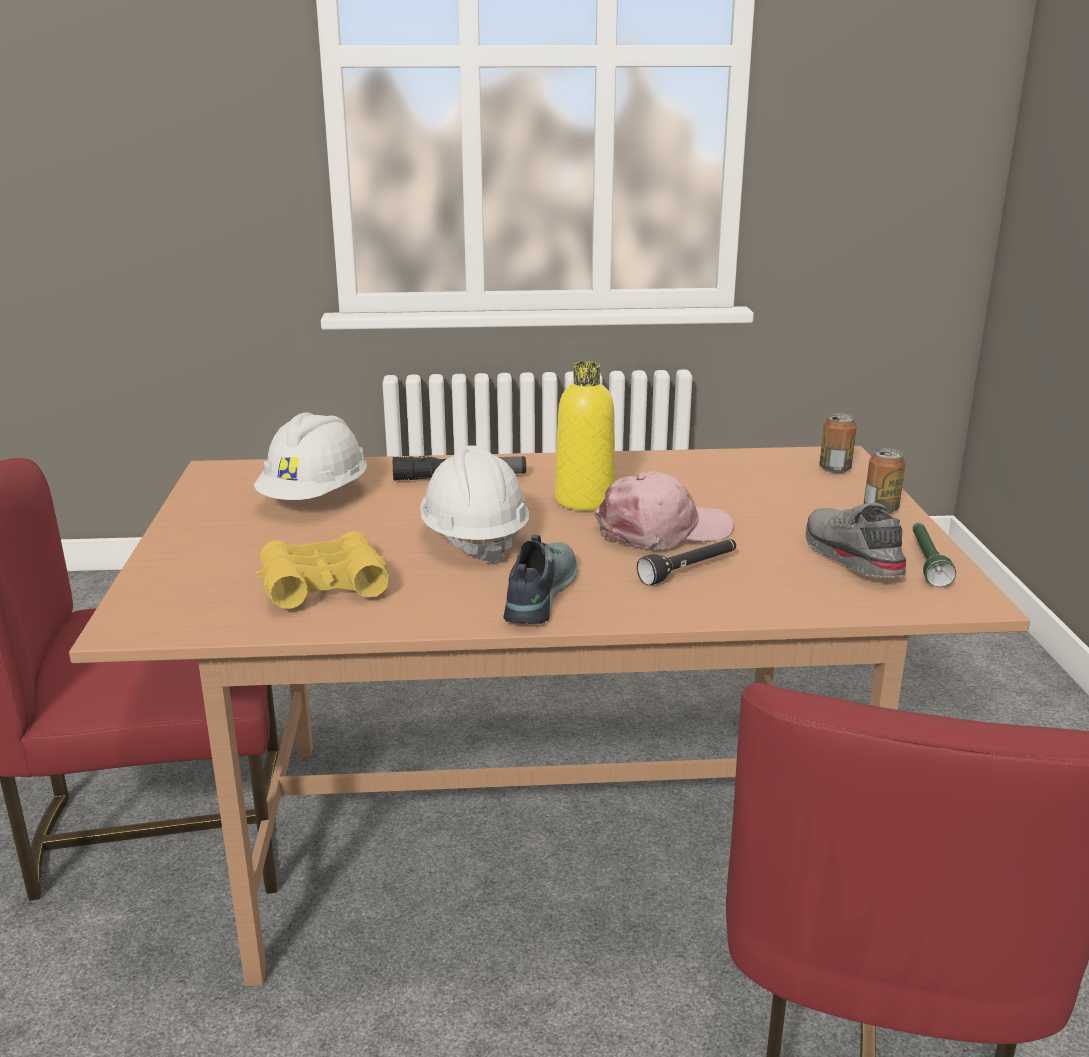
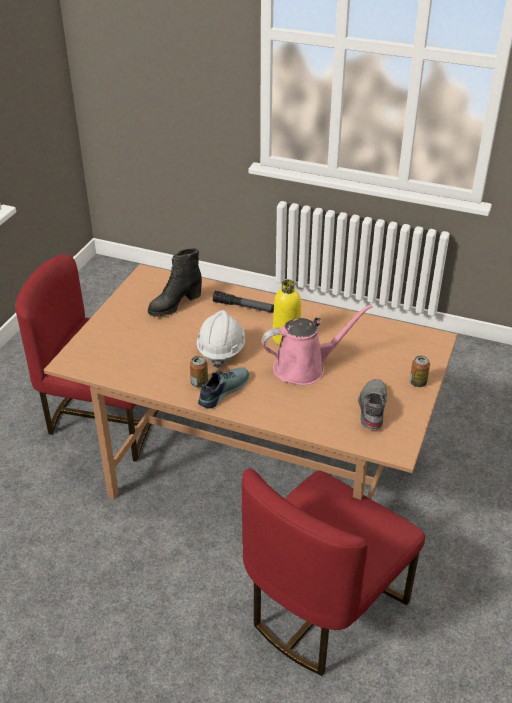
camera: 25 degrees right, 15 degrees up
(315, 498) = (174, 305): white hard hat -> black boot
(323, 585) = (146, 361): yellow binoculars -> none
(663, 530) = (304, 368): pink cap -> pink watering can
(689, 570) = (294, 396): black flashlight -> none
(835, 469) = (424, 348): can -> can (199, 383)
(927, 562) = (403, 423): green flashlight -> none

